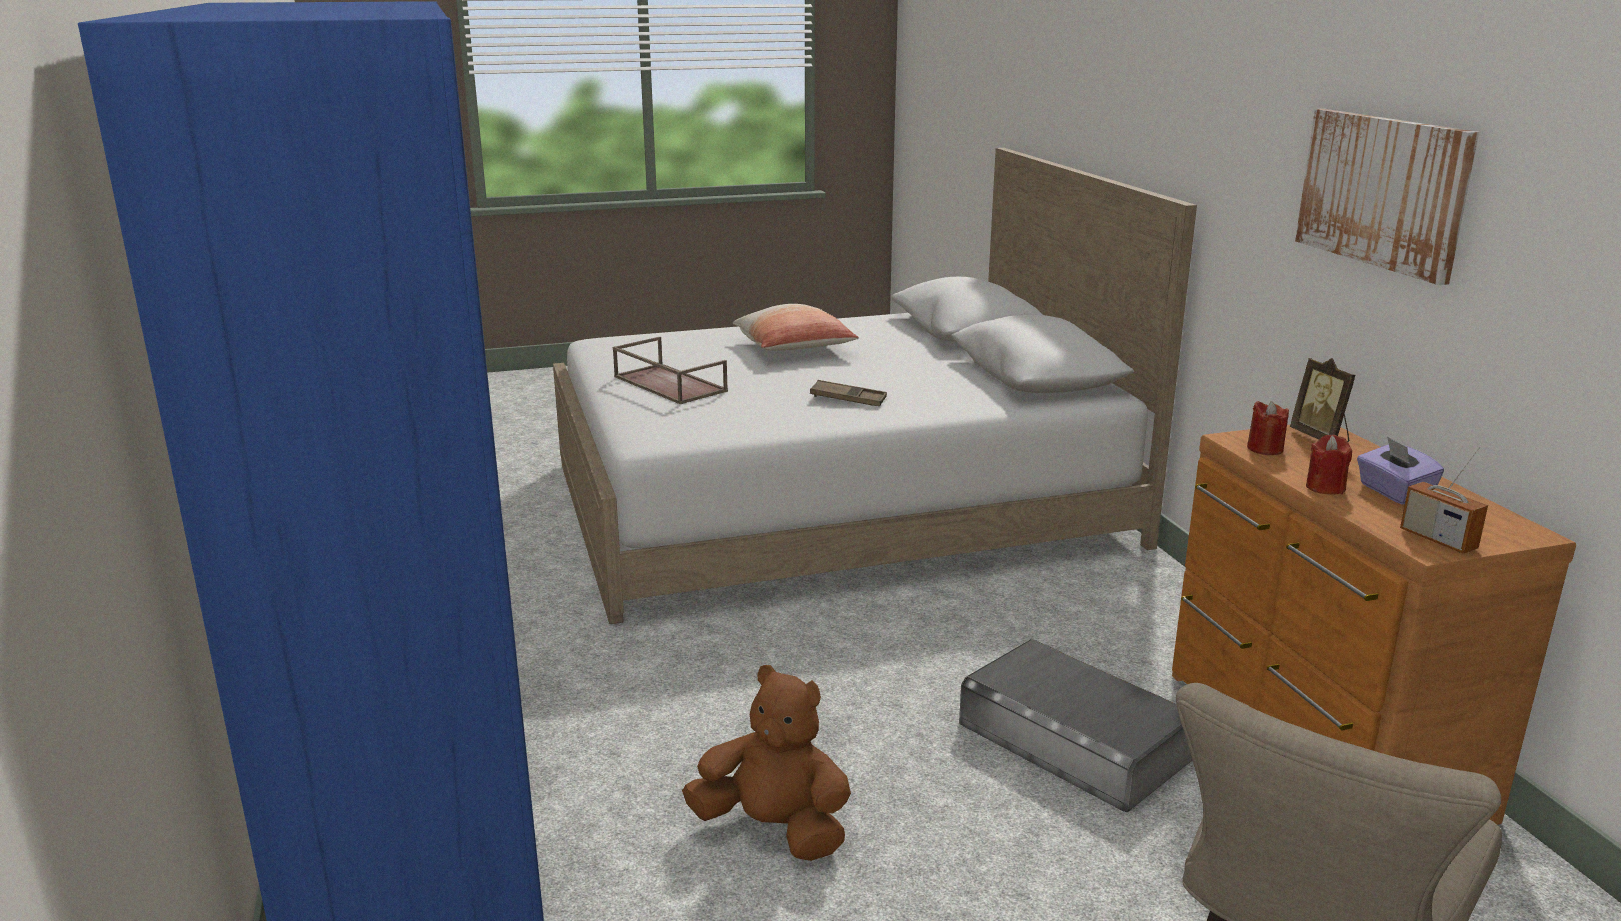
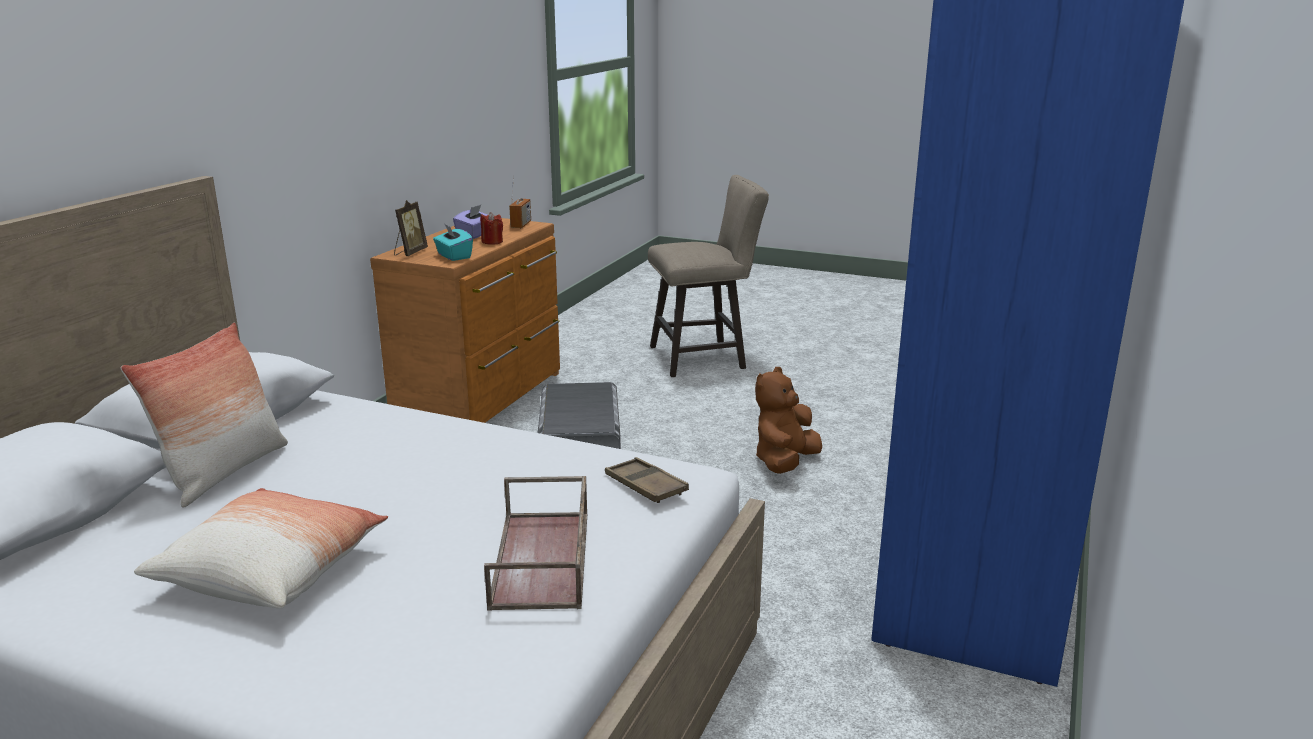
camera: 140 degrees left, 0 degrees up
(774, 829) = (785, 463): brown plush toy -> brown plush toy turned 60 degrees clockwise
(848, 399) = (430, 456): brown tray -> brown tray (645, 486)
(941, 362) = (224, 472): none -> pillow
(1265, 449) = (453, 256): red candle -> turquoise tissue box
(1383, 191) = (351, 97): picture -> none

